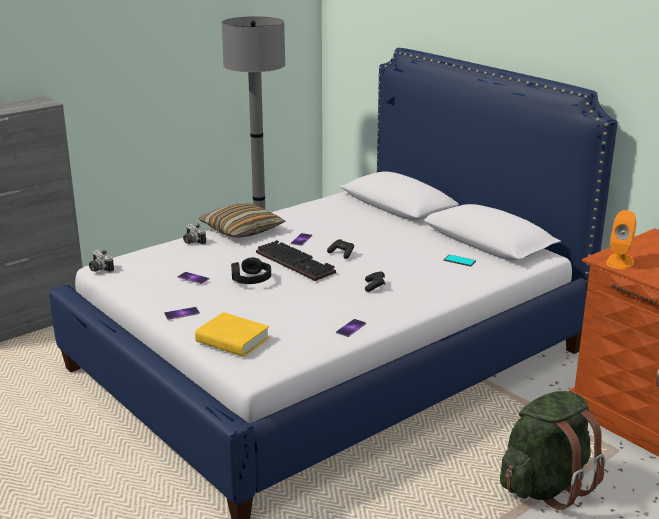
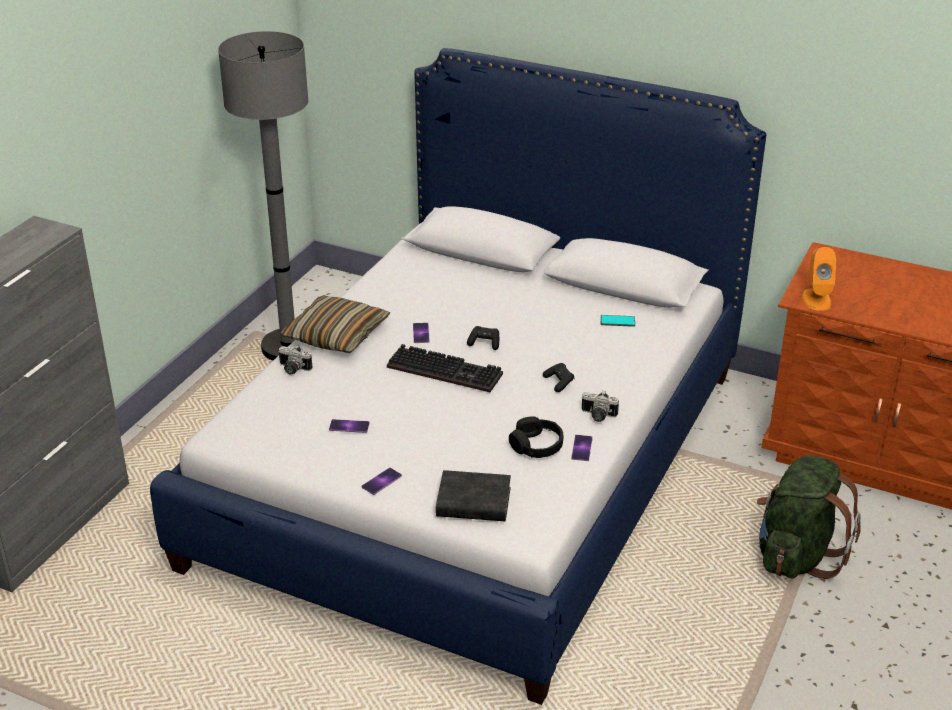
camera: 25 degrees left, 10 degrees up
(99, 269) = (217, 443): camera -> camera (597, 416)
(232, 340) = (473, 502): yellow book -> black book
(250, 279) = (416, 409): black headphones -> black headphones (536, 445)

